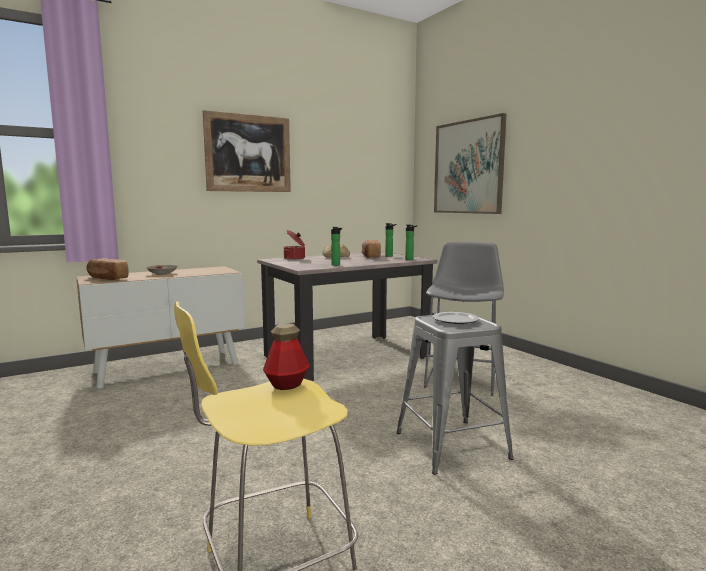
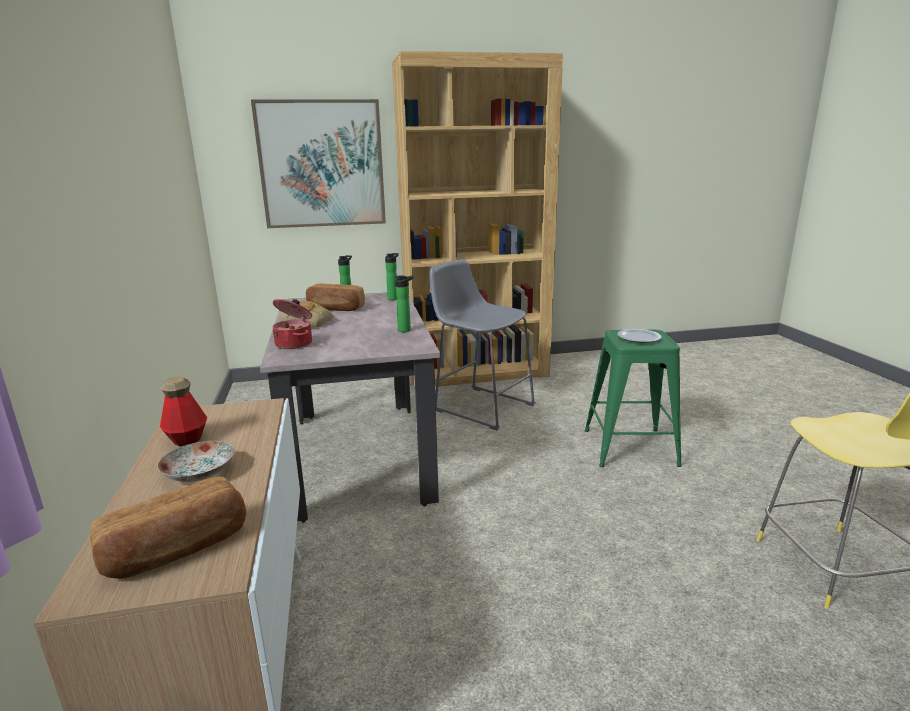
camera: 70 degrees left, 10 degrees up
(248, 153) = (89, 150): picture -> none
(287, 384) = (816, 427): bottle -> bottle (187, 439)
(451, 445) = (630, 447): grey stool -> green stool
(534, 367) = (477, 372): none -> brown bookcase

